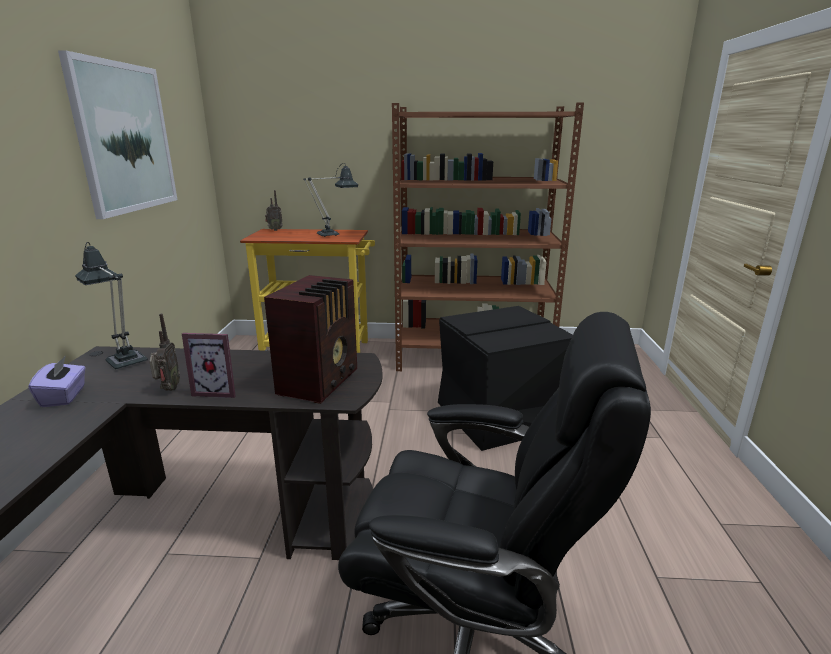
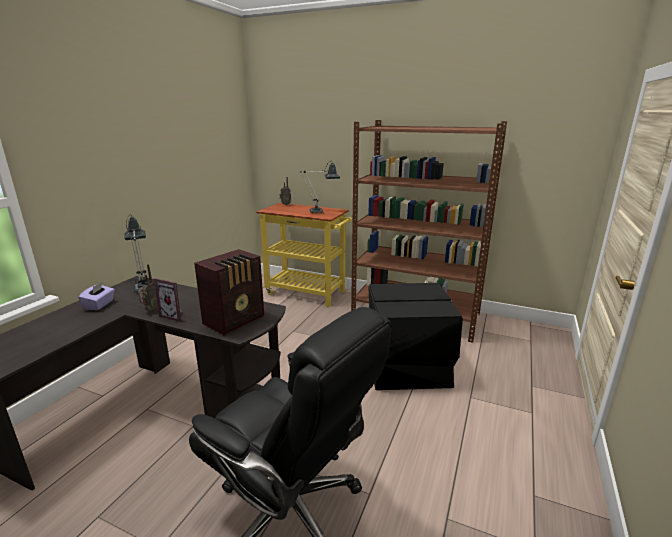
camera: 20 degrees right, 0 degrees up
(124, 138) = (181, 145): picture -> none

